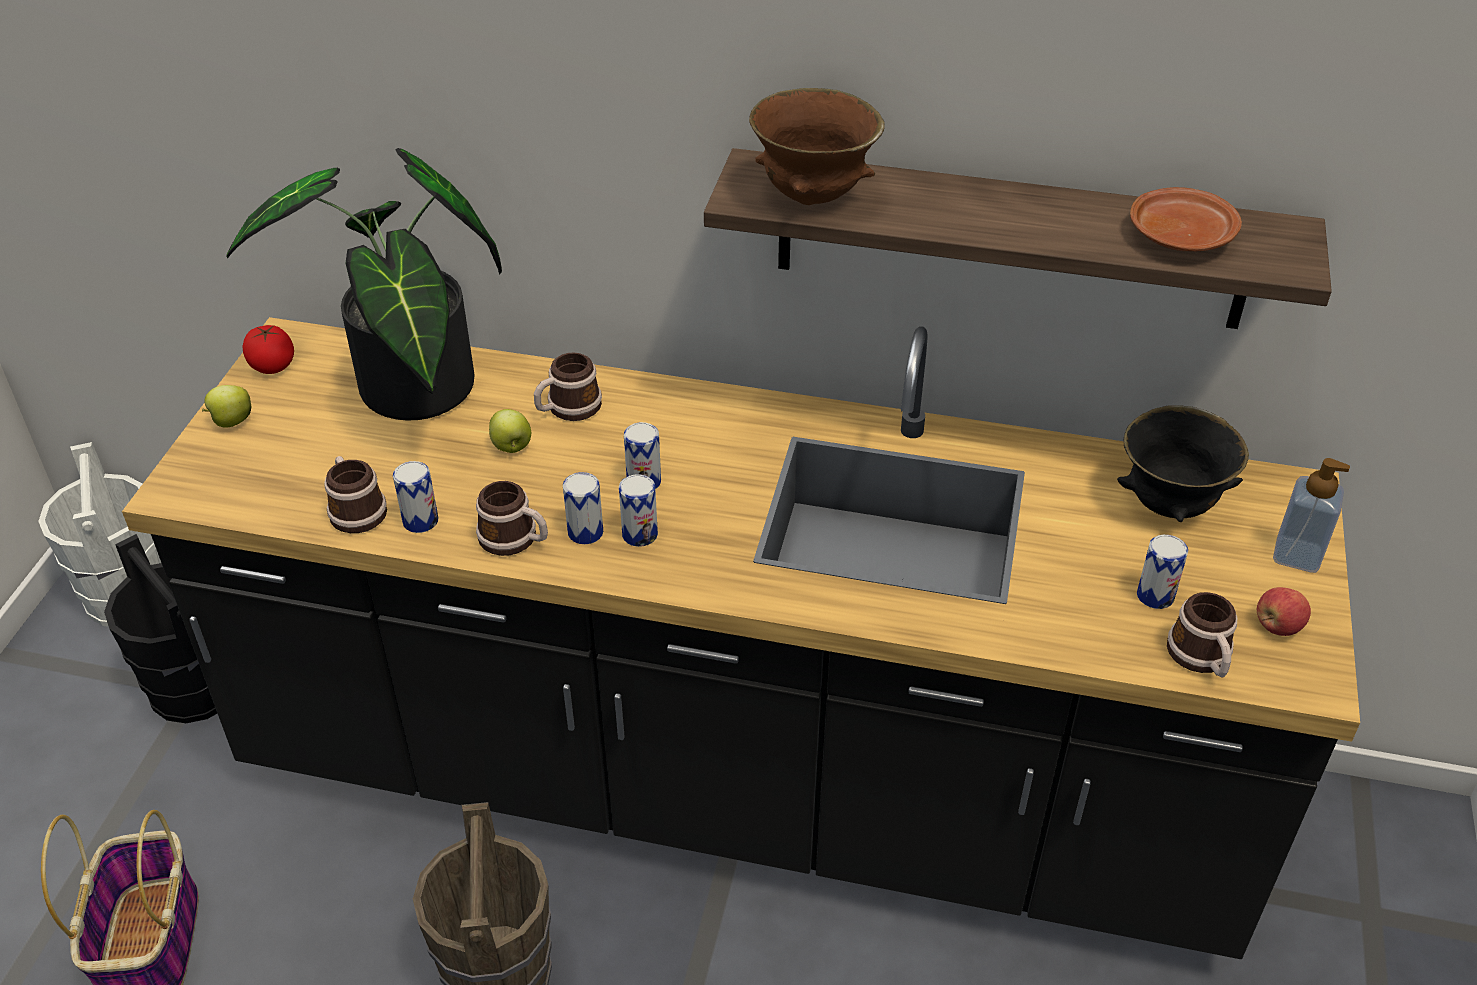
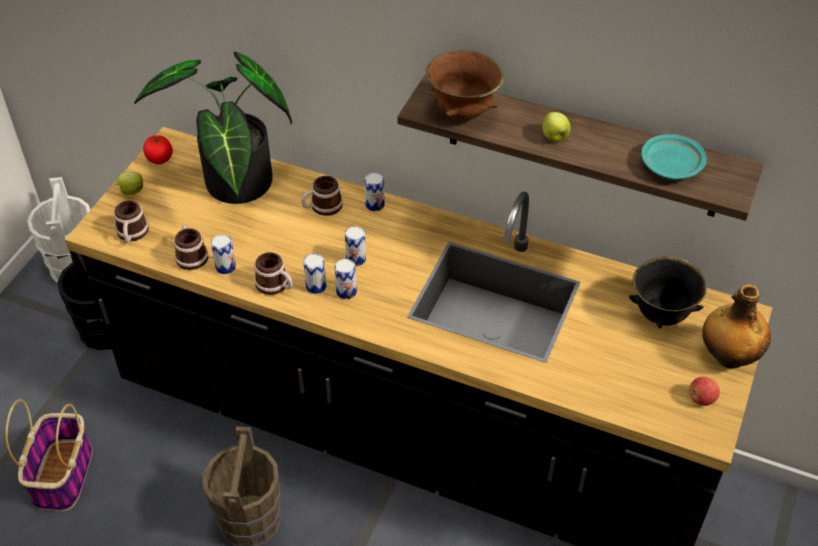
camera: 10 degrees right, 5 degrees up
(512, 447) = (285, 227): apple -> apple (555, 138)
(1155, 595) = (634, 370): can -> can (375, 204)
(1181, 236) = (671, 165): brown plate -> turquoise plate
(1201, 658) = (650, 412): mug -> mug (132, 234)
(1297, 555) = (728, 356): soap dispenser -> bottle

